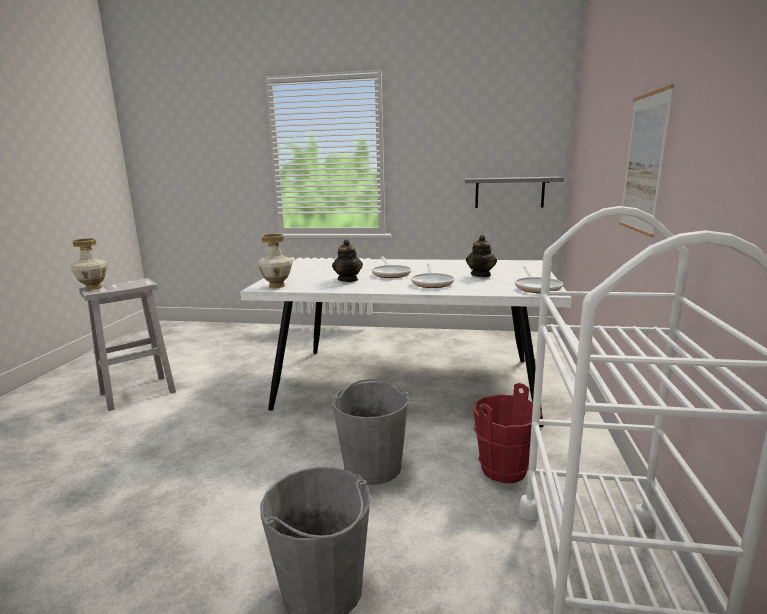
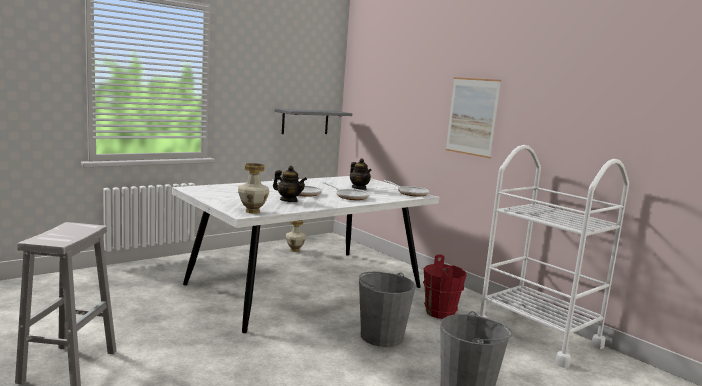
camera: 50 degrees left, 5 degrees down
(93, 288) = (42, 239): vase -> vase (294, 250)

